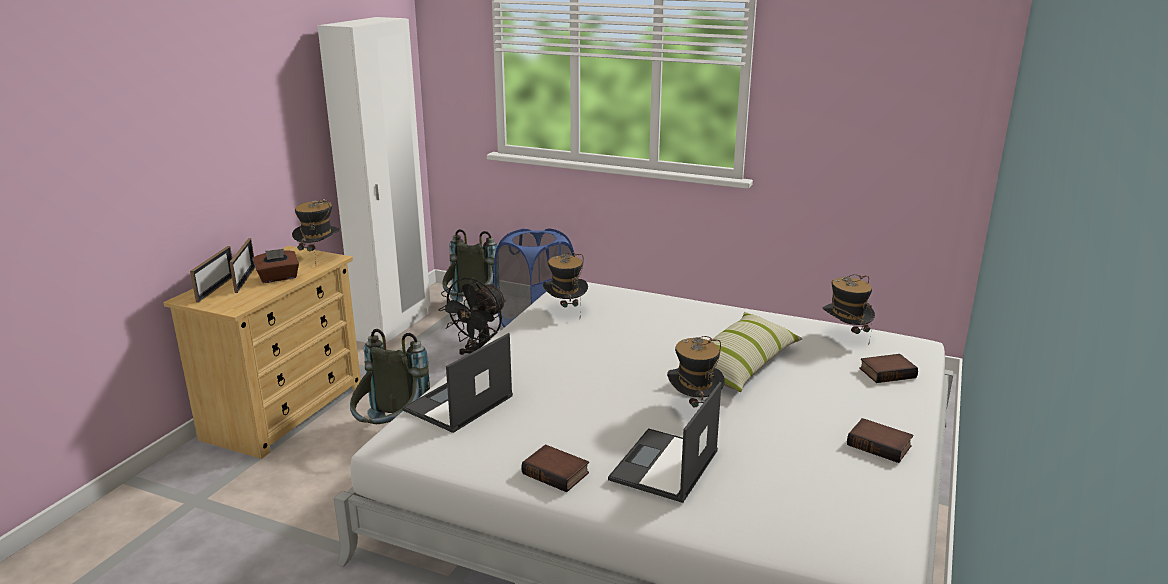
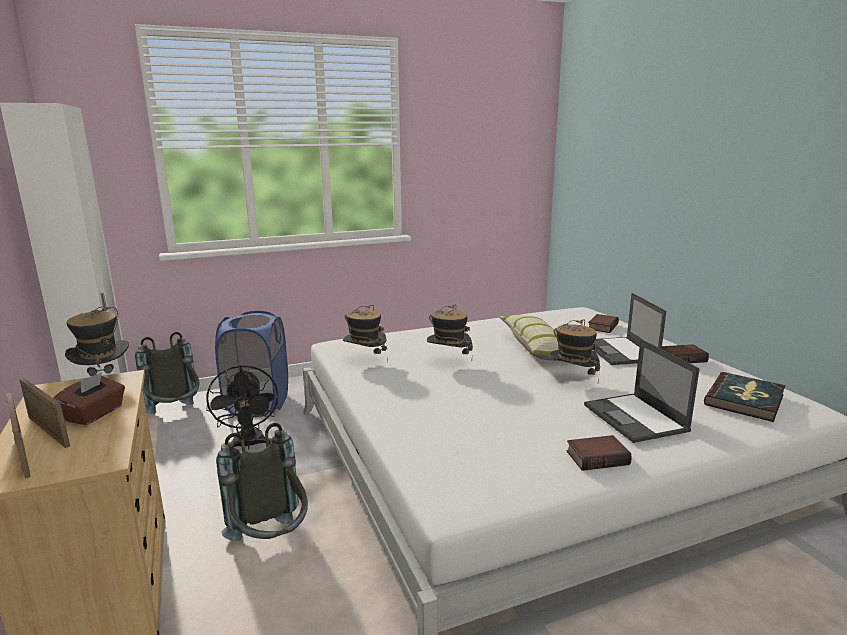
camera: 45 degrees left, 5 degrees down
(458, 404) = (433, 452): laptop -> laptop (621, 352)
(818, 513) = (745, 400): none -> book
(845, 337) = (547, 318): hat -> hat (449, 362)

